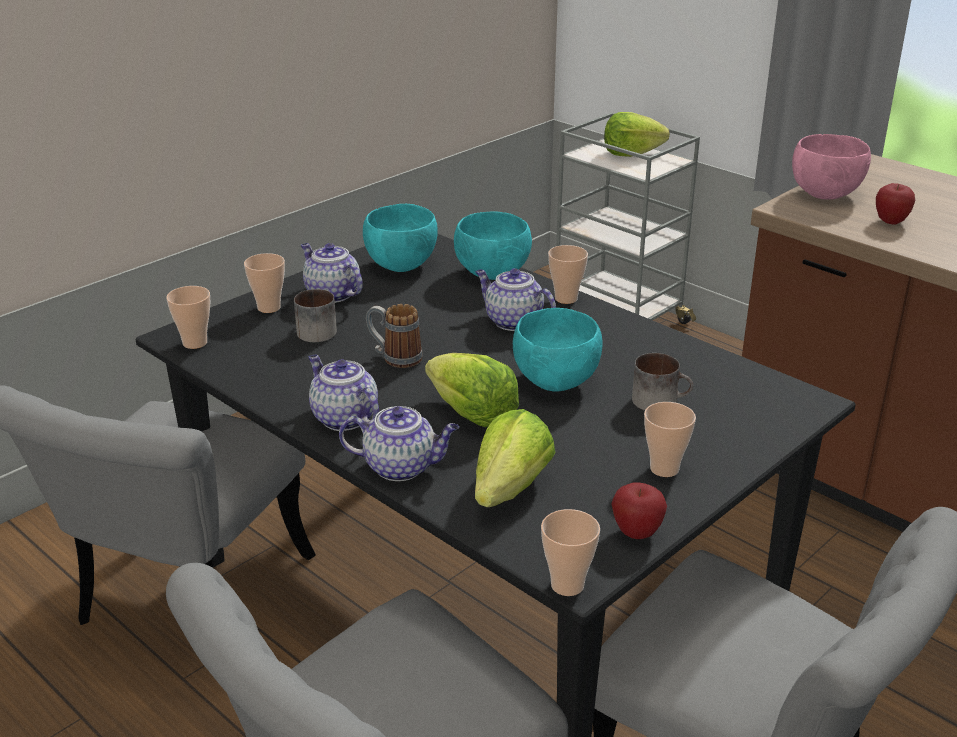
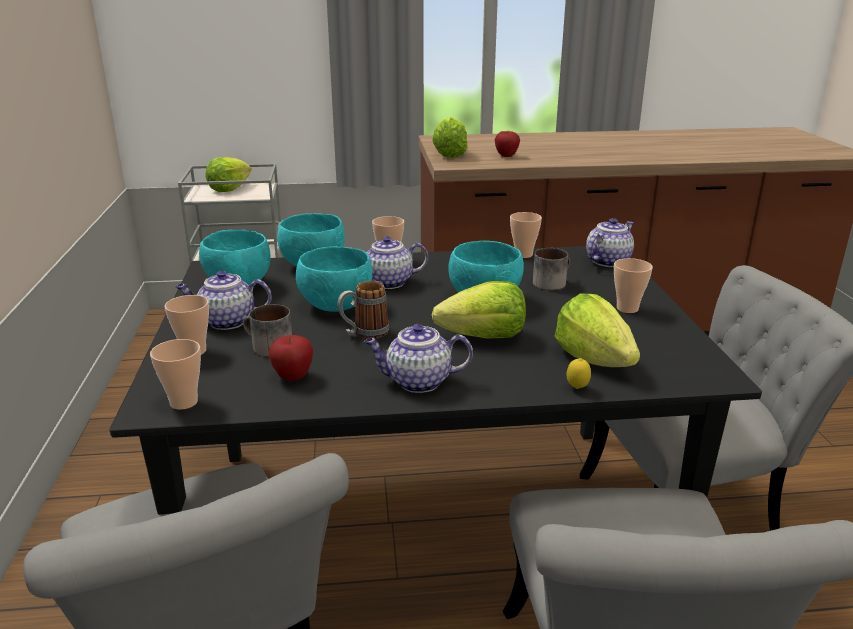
camera: 50 degrees left, 5 degrees down
(402, 467) = (517, 384): teapot -> teapot (608, 261)
(428, 321) = (335, 305): none -> turquoise bowl
(435, 500) = (577, 388): none -> lemon
(567, 585) = (725, 382): cup -> cup (523, 255)
(636, 533) = (688, 341): apple -> apple (293, 377)
(824, 194) = (449, 154): pink bowl -> lettuce

